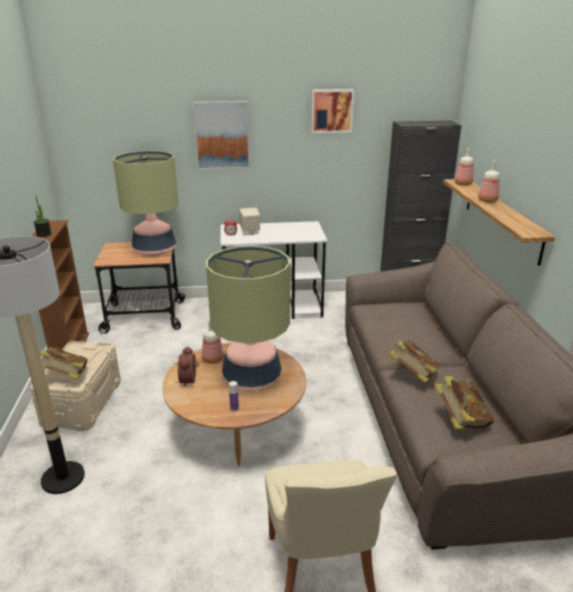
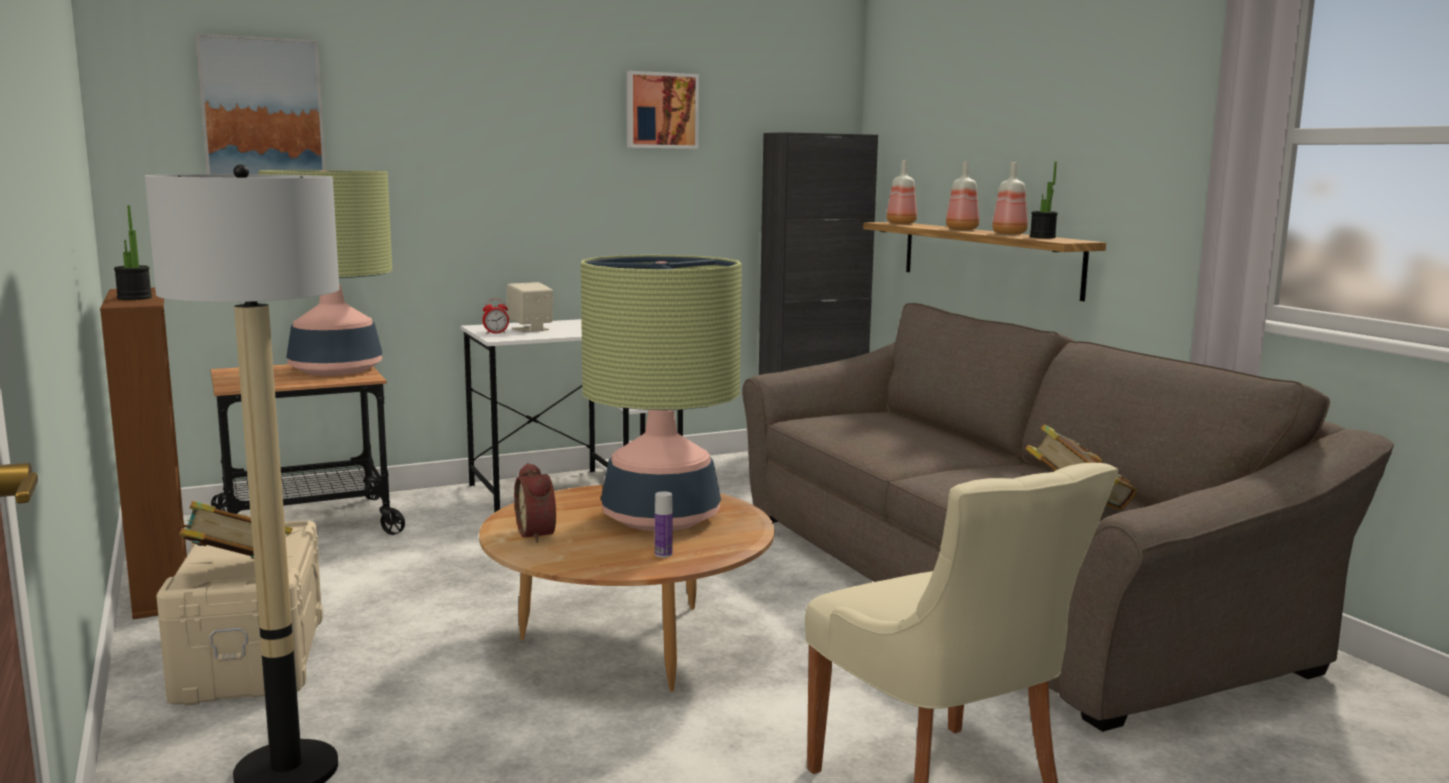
camera: 20 degrees left, 15 degrees down
(213, 360) = (562, 507): bottle -> bottle (1010, 234)
(222, 135) = (465, 147): picture -> picture (262, 108)
(412, 375) = (954, 475): book -> none
(522, 223) = (1042, 237): none -> potted plant

